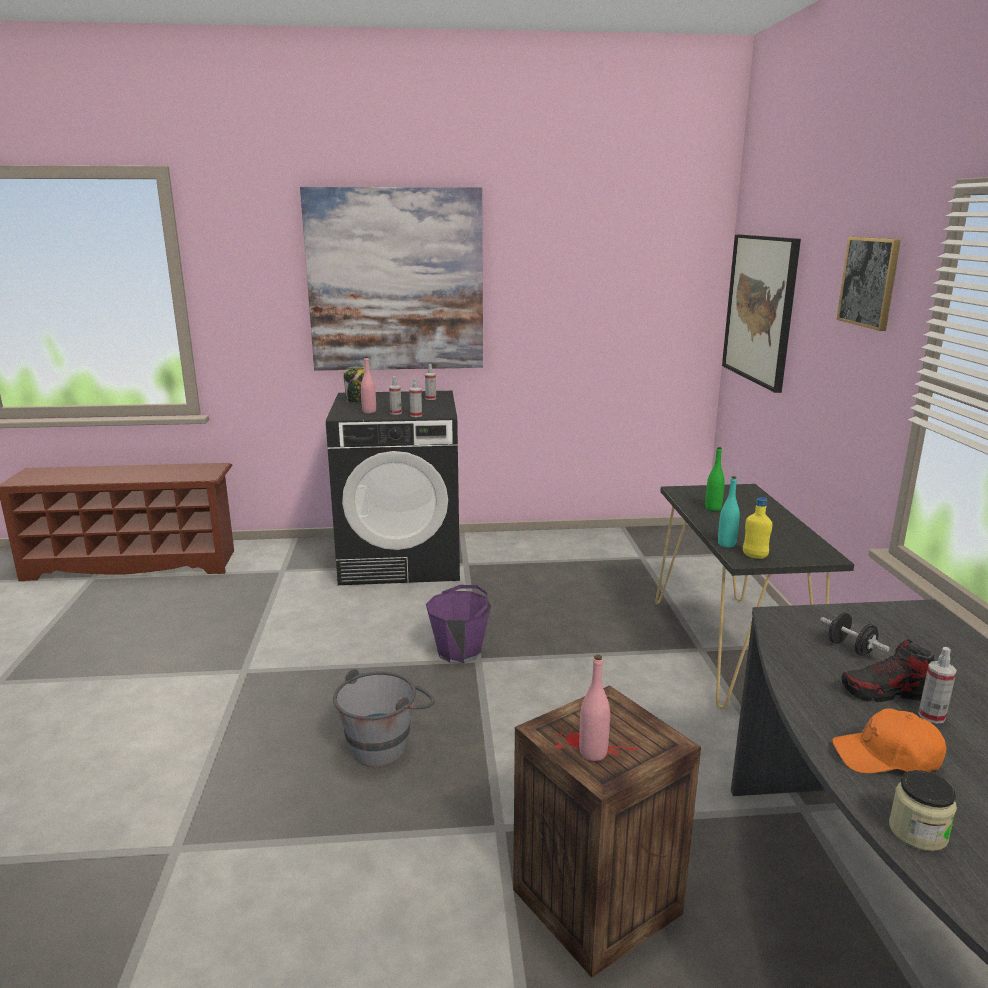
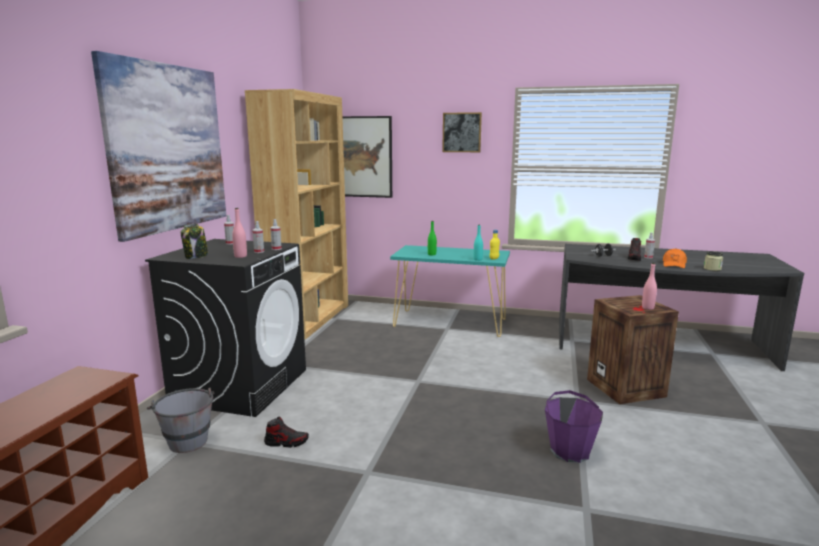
camera: 70 degrees left, 5 degrees down
(292, 614) = (286, 442): none -> shoe
(387, 744) = (496, 421): grey bucket -> grey bucket (186, 438)
(459, 651) = (404, 385): purple bucket -> purple bucket (570, 451)
(619, 542) = (309, 319): none -> brown bookcase
(731, 648) = (450, 323): black console table -> turquoise console table

